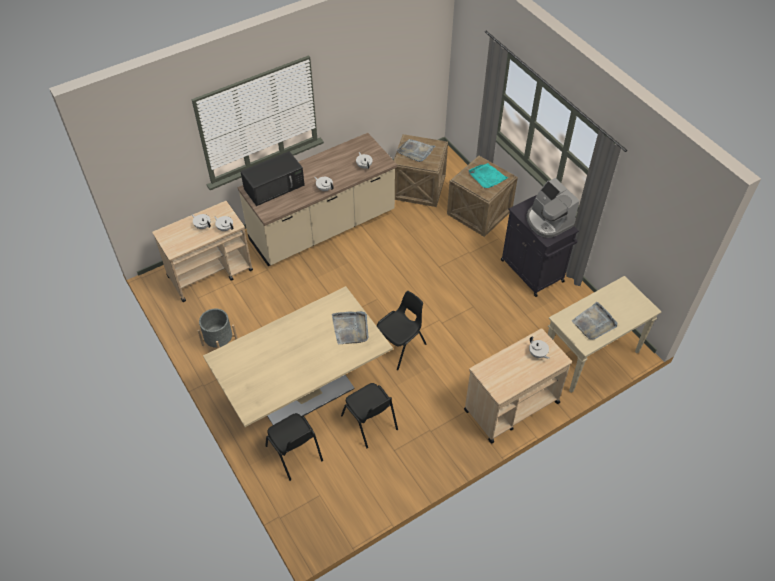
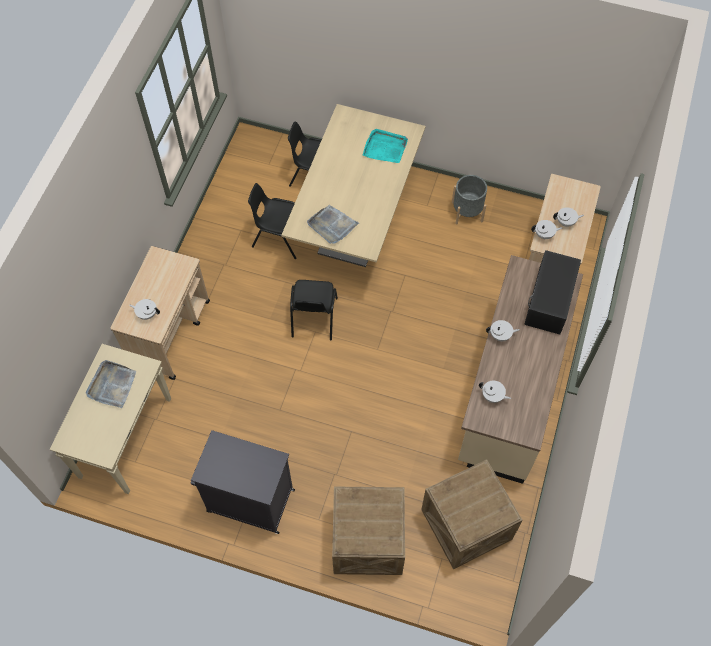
camera: 140 degrees right, 10 degrees up
(415, 151) = (480, 500): grey tray -> none
(487, 177) = (365, 524): turquoise tray -> turquoise tray (385, 148)
(548, 221) = (232, 467): coffee machine -> none

